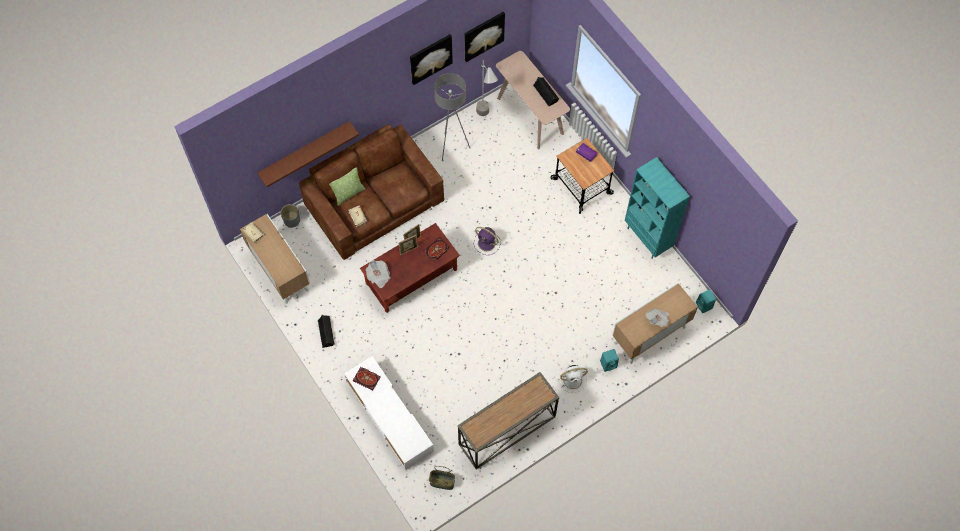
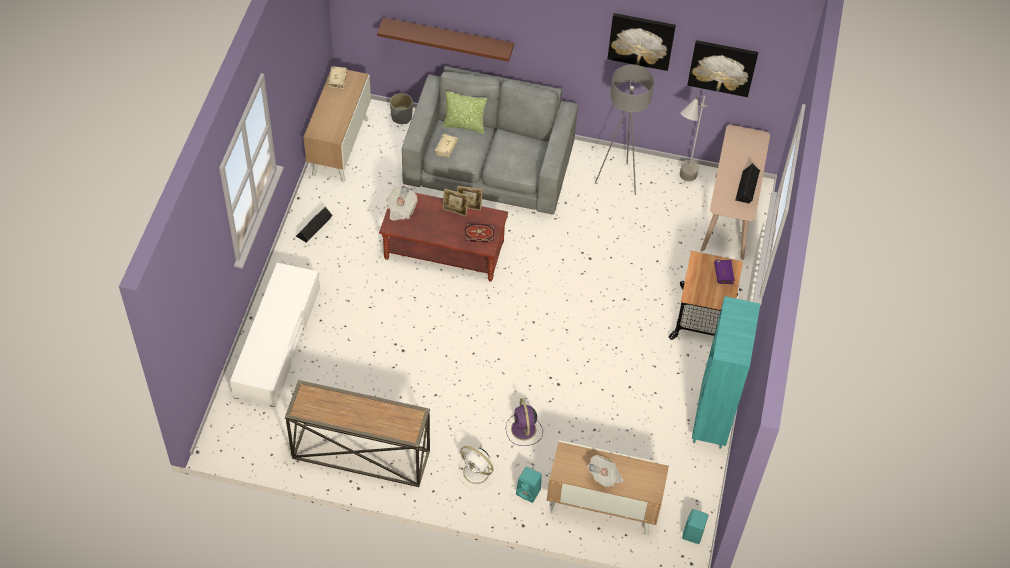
camera: 45 degrees right, 10 degrees down
(367, 379) = (289, 285): book -> none
(374, 202) = (490, 164): brown sofa -> grey sofa
(442, 481) = (250, 439): basket -> none
(487, 243) = (548, 285): purple fan -> purple fan (523, 430)

